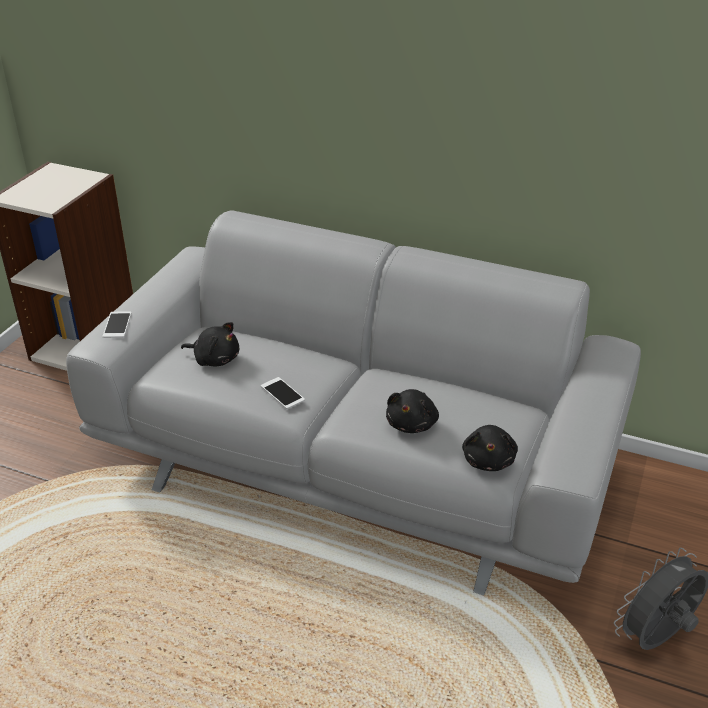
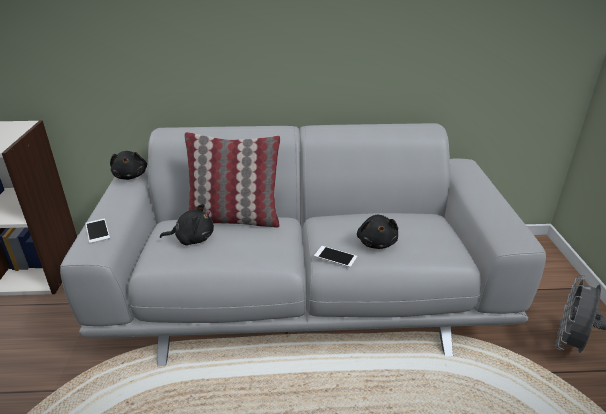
camera: 25 degrees left, 5 degrees down
(278, 346) = (234, 219): none -> pillow
(282, 393) = (266, 248): phone -> phone (335, 256)
(488, 460) = (446, 251): black plush toy -> black plush toy (131, 176)

